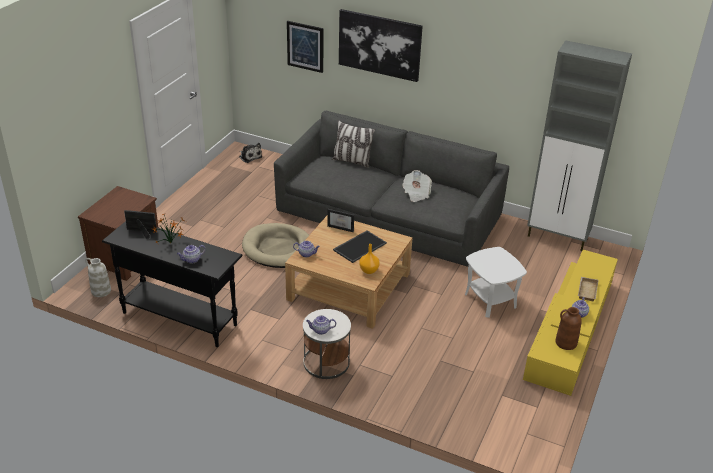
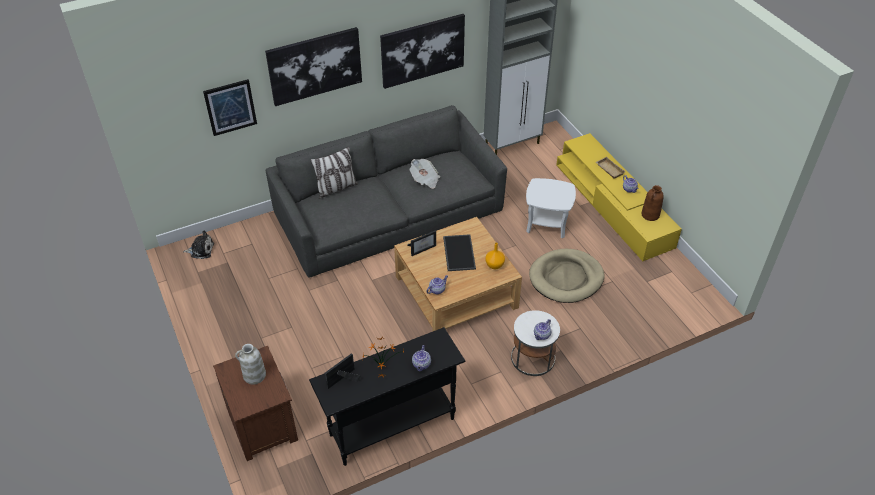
camera: 50 degrees left, 10 degrees up
(100, 291) = (294, 468): white vase -> white vase (254, 375)
(278, 249) = (362, 307): beige dog bed -> beige dog bed (566, 278)
(483, 81) = (422, 50): none -> picture

